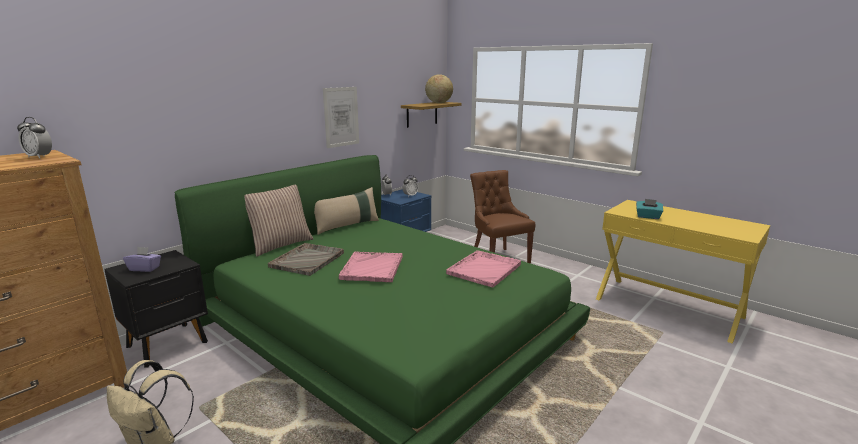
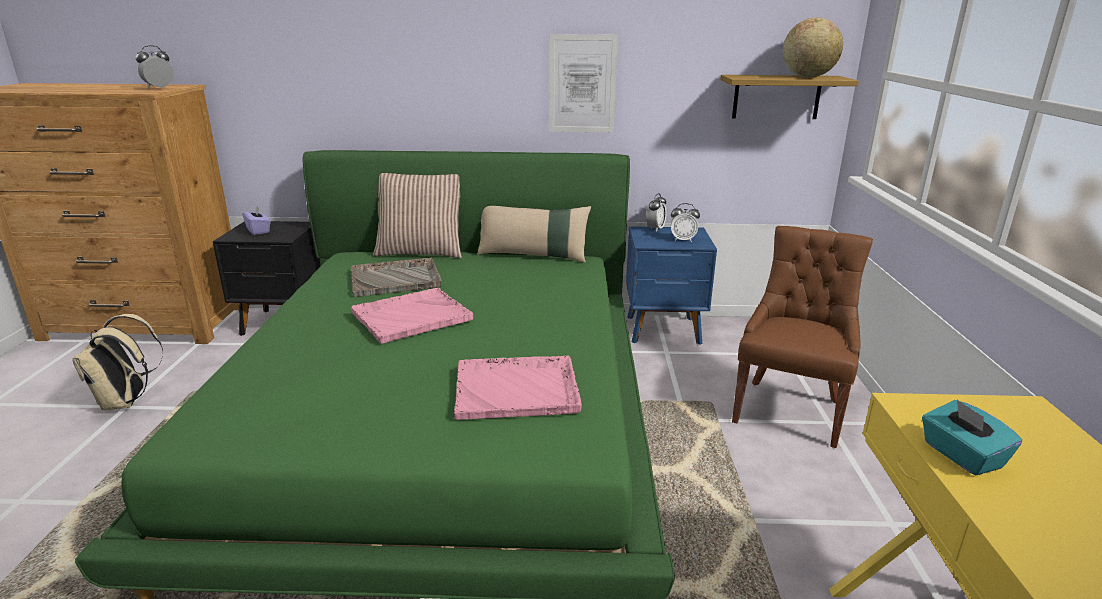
camera: 50 degrees right, 5 degrees up
(39, 157) = (159, 88): alarm clock -> alarm clock turned 60 degrees clockwise

